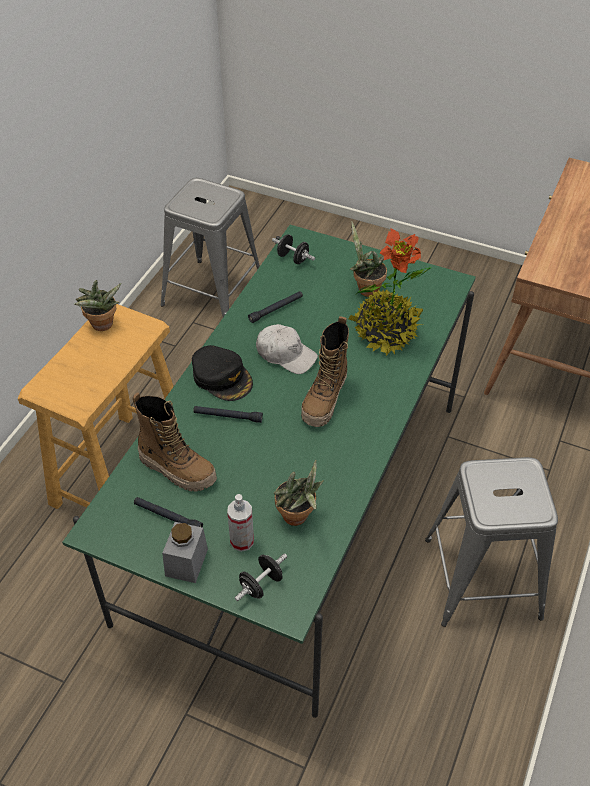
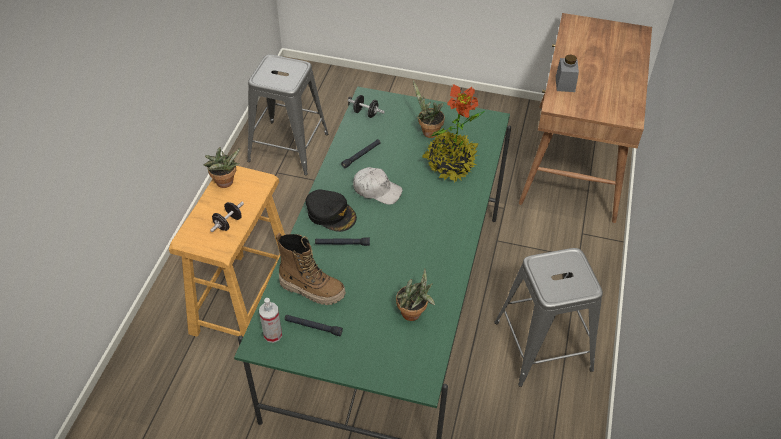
camera: 10 degrees left, 0 degrees up
(186, 562) = (335, 359): grey jar -> grey jar (565, 84)
(242, 541) = (375, 337): spray bottle -> spray bottle (273, 334)
(261, 584) = (396, 368): black dumbbell -> black dumbbell (228, 223)
(325, 400) = (415, 222): boot -> none

